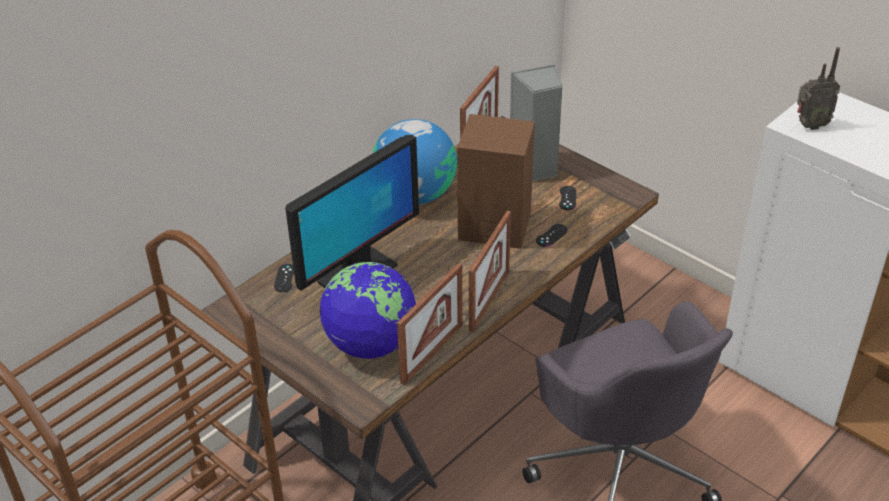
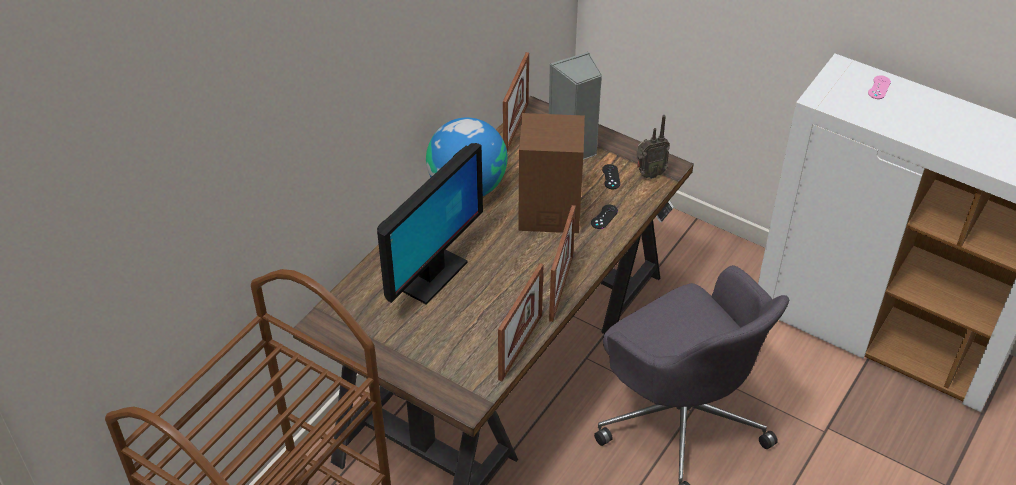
camera: 10 degrees left, 5 degrees up
(285, 278) = (364, 287): black game controller -> none
(370, 344) = (461, 344): globe -> none
(809, 125) = (834, 97): radio -> radio (649, 174)
(861, 120) = (879, 87): none -> pink game controller

